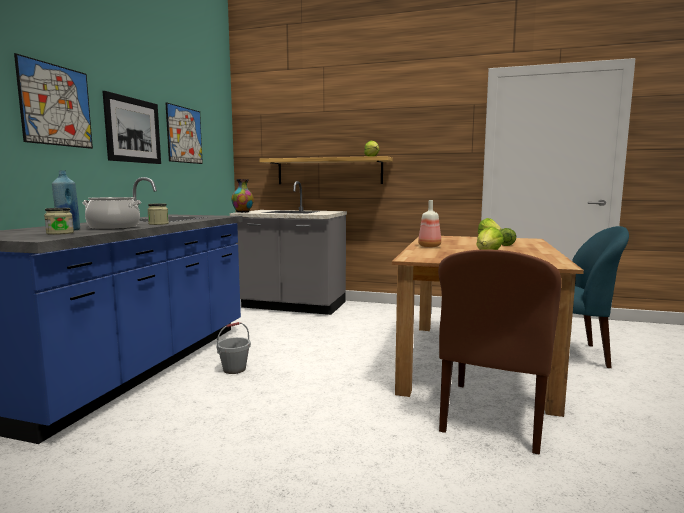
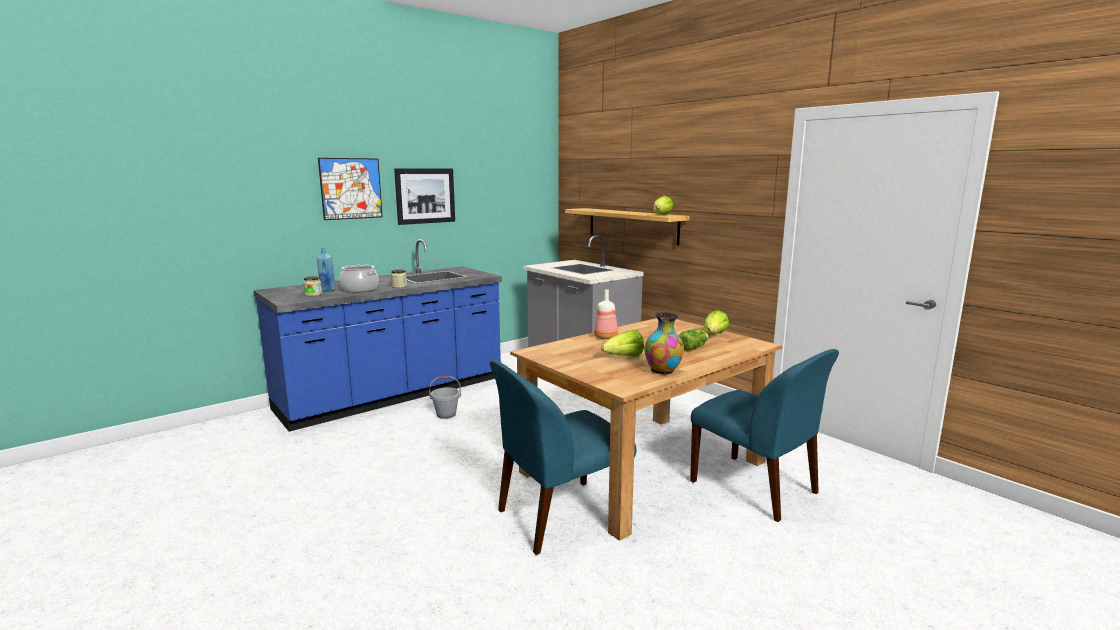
camera: 35 degrees right, 5 degrees up
(184, 135) = (487, 190): picture -> none
(243, 212) = (536, 265): vase -> vase (663, 371)
(493, 417) = (559, 516): brown chair -> blue chair

